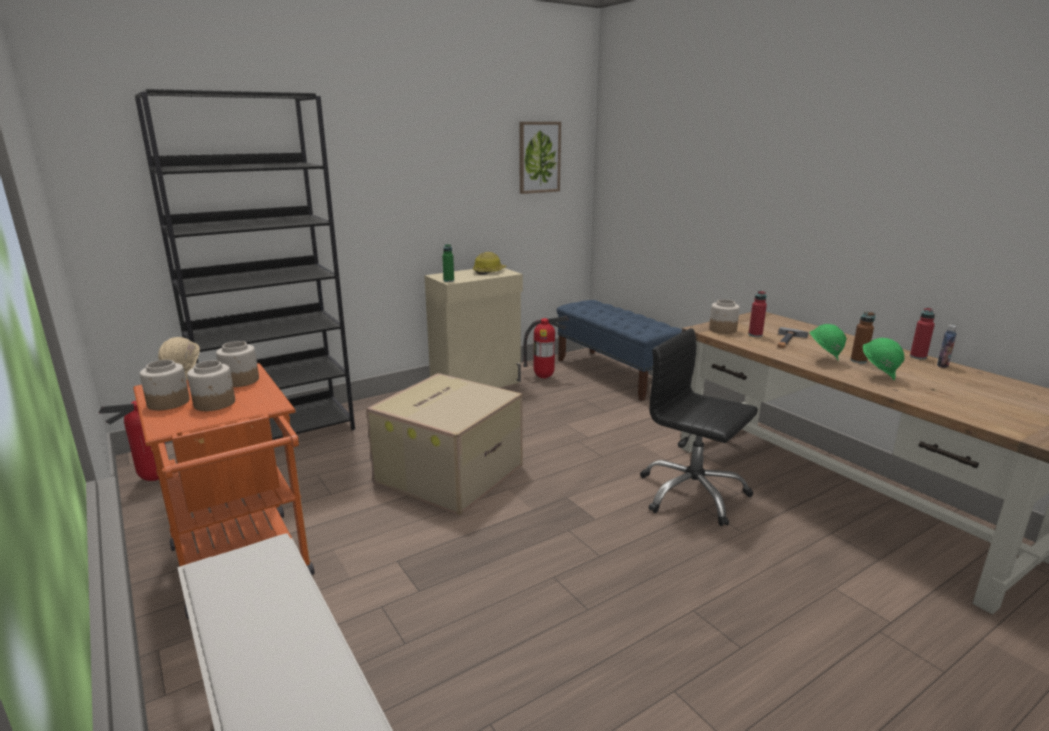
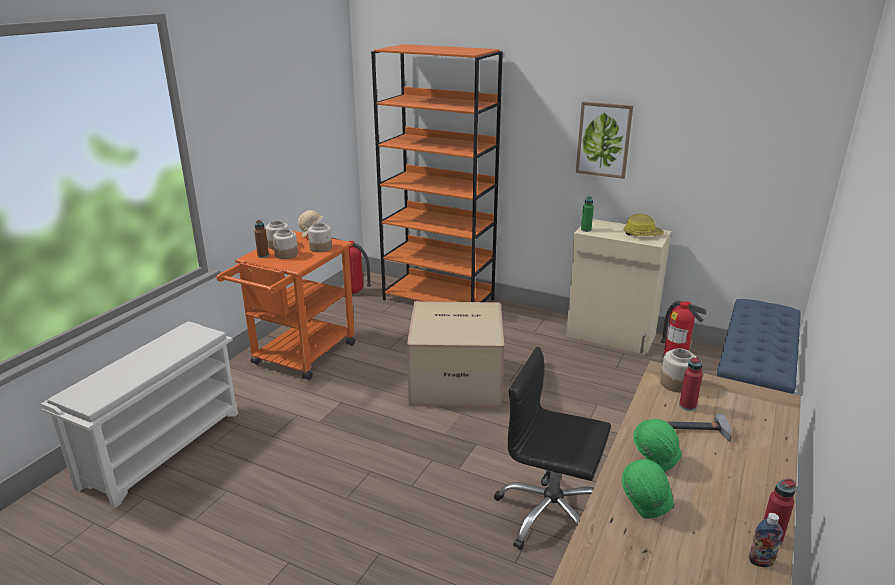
camera: 60 degrees right, 5 degrees up
(280, 432) = (439, 299): black bookcase -> orange bookcase
(539, 157) = (753, 126): picture -> picture (604, 139)
(692, 494) = (551, 514): black office chair -> black office chair turned 75 degrees counterclockwise
(858, 361) = (686, 487): brown bottle -> brown bottle (263, 256)

